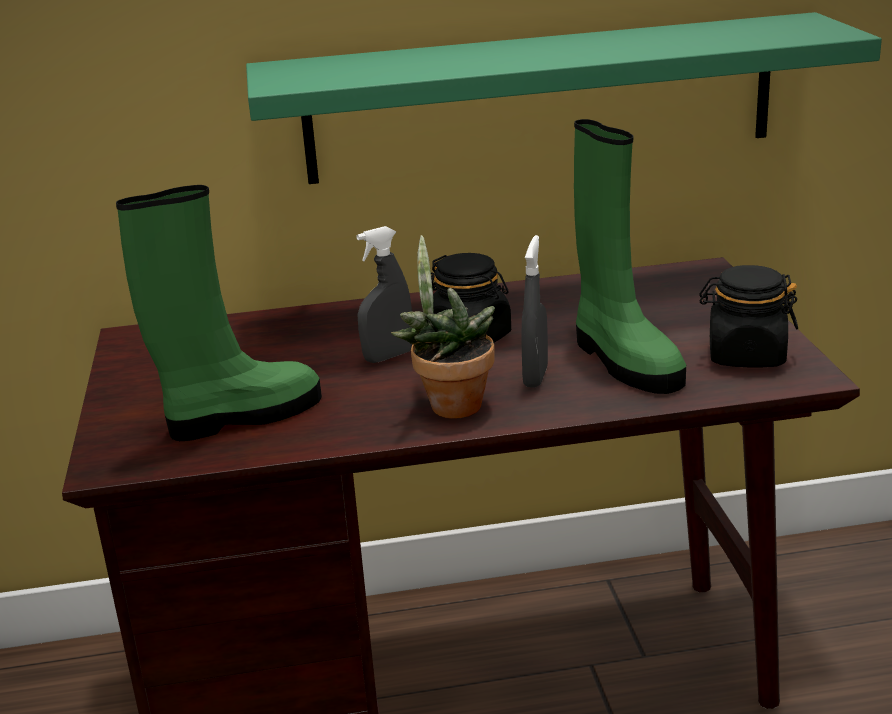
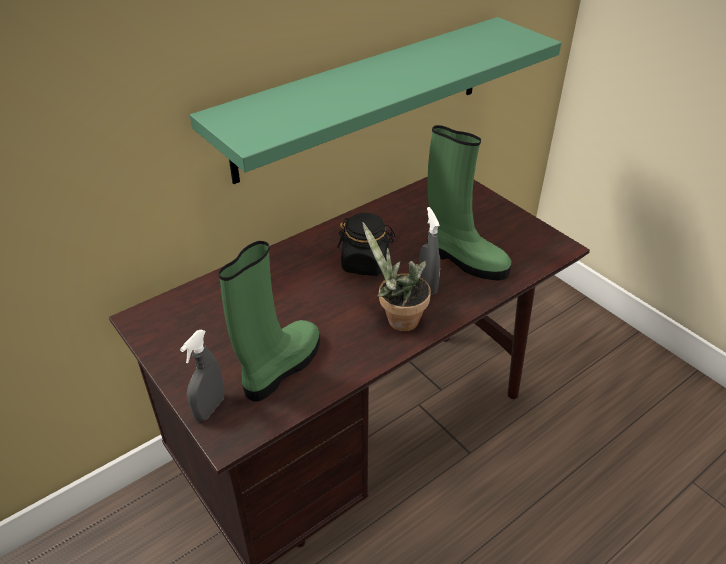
camera: 30 degrees left, 15 degrees up
(388, 356) = (330, 291): grey spray bottle -> grey spray bottle (209, 408)
(745, 355) = (521, 239): black jar -> none

